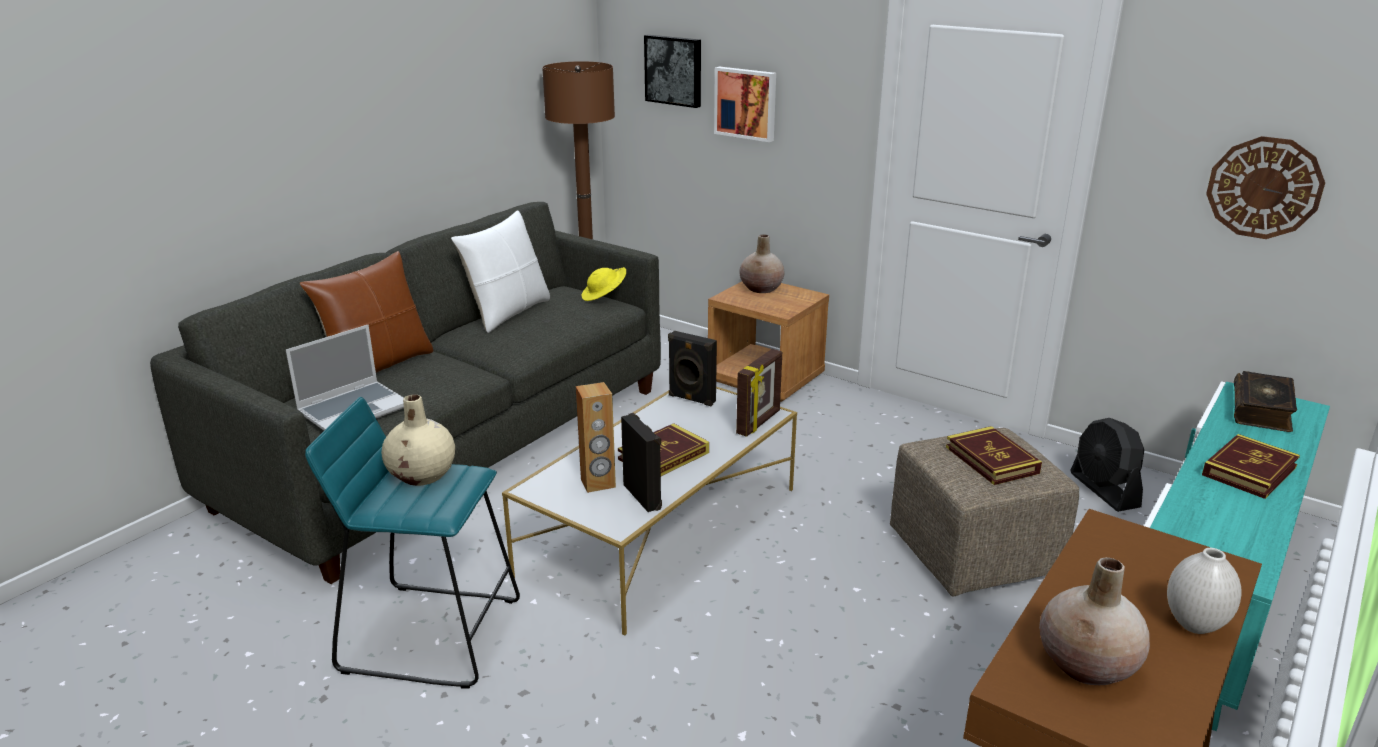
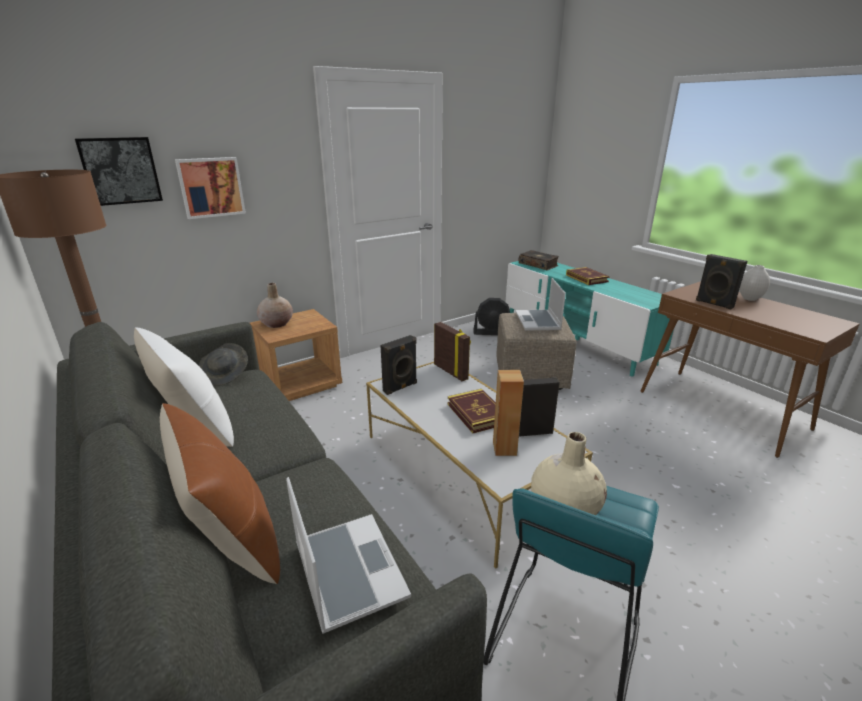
camera: 70 degrees left, 0 degrees up
(604, 296) = (225, 374): yellow hat -> grey hat
(991, 460) = (538, 321): book -> laptop
(1086, 568) = (714, 304): none -> black speaker
(1087, 665) = (789, 319): beige vase -> none
(1264, 188) = (502, 173): wall clock -> none

